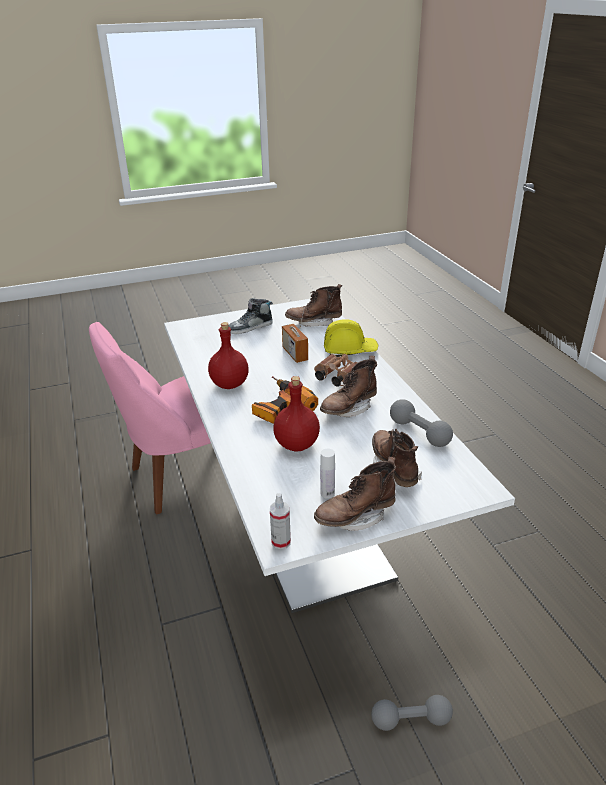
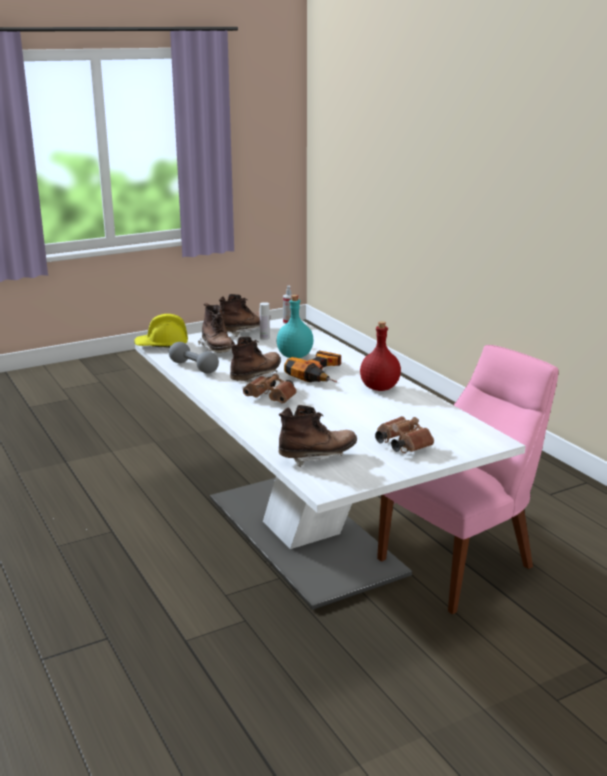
camera: 170 degrees right, 10 degrees down
(250, 327) = (401, 444): shoe -> brown binoculars
(295, 354) = (326, 417): radio -> none
(297, 444) = (294, 356): red bottle -> turquoise bottle
(349, 350) = (261, 425): yellow hard hat -> yellow hard hat (162, 345)
(410, 720) = (208, 444): grey dumbbell -> none

